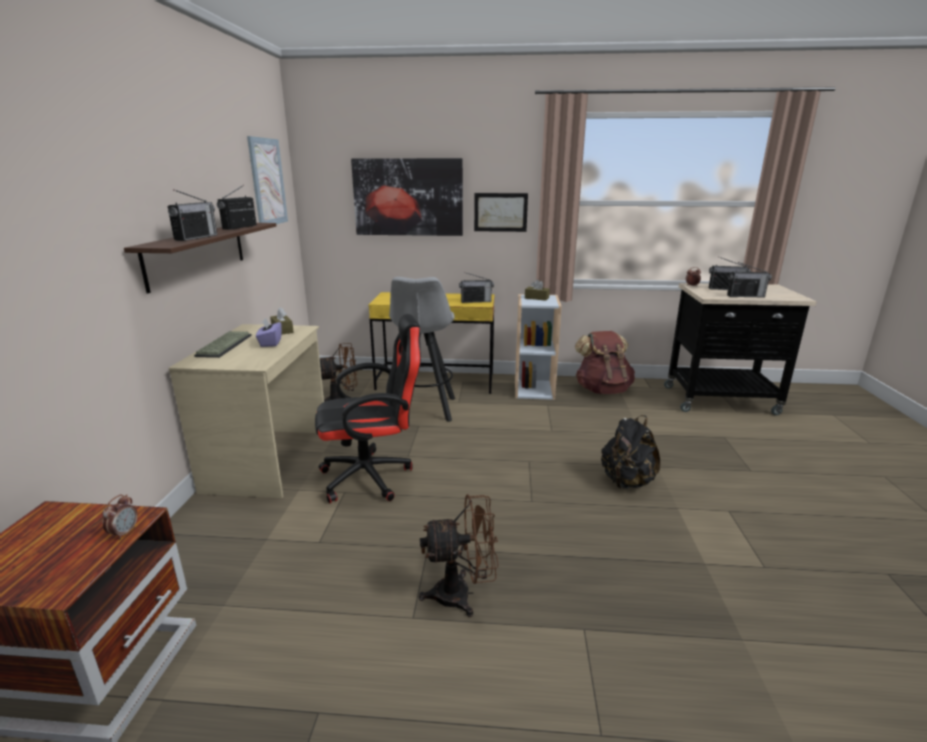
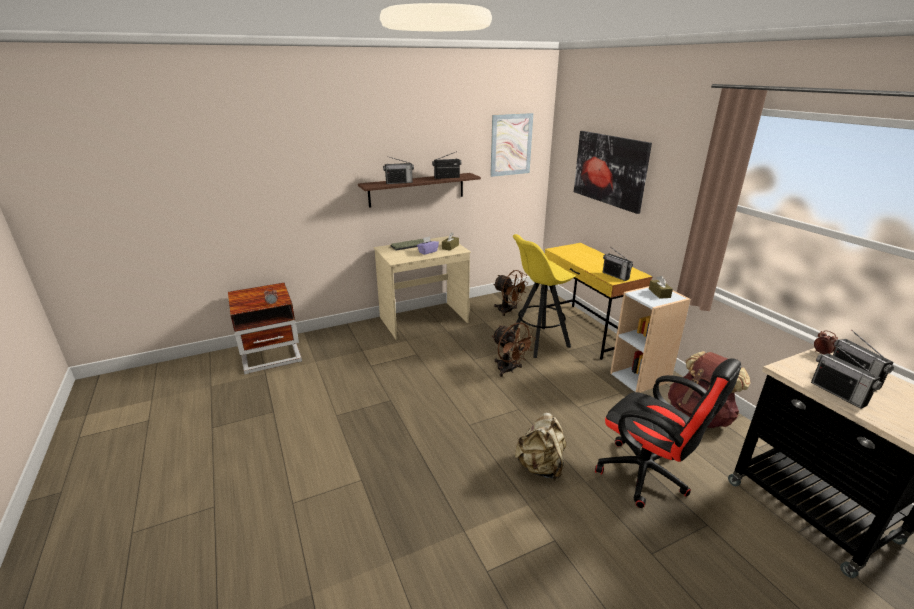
camera: 60 degrees right, 5 degrees up
(374, 477) = (439, 357): black office chair -> black office chair (648, 478)
(424, 409) = (537, 342): grey stool -> yellow stool
(462, 594) = (362, 425): brown fan -> brown fan (509, 370)
(500, 212) = (672, 200): picture -> none
(627, 482) = (540, 467): black backpack -> beige backpack

